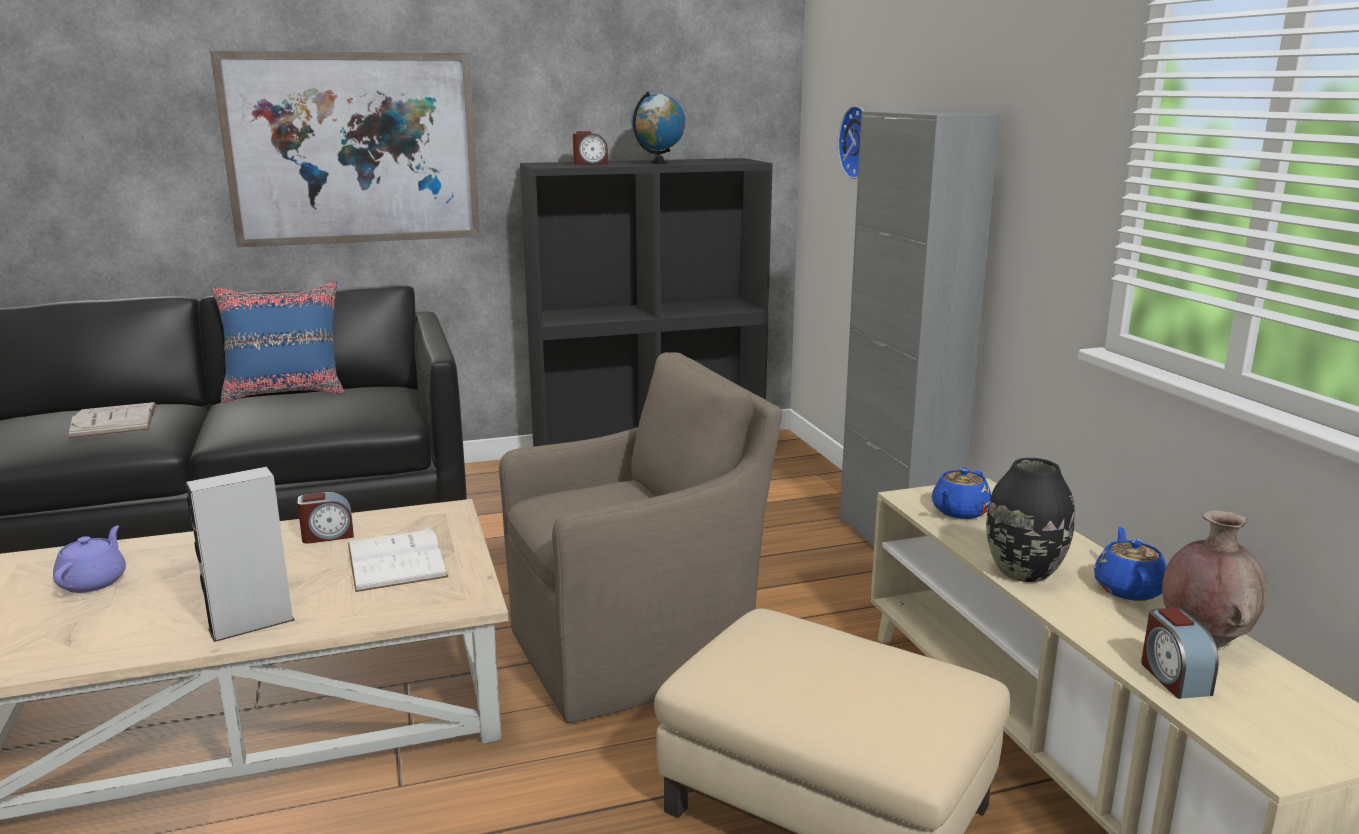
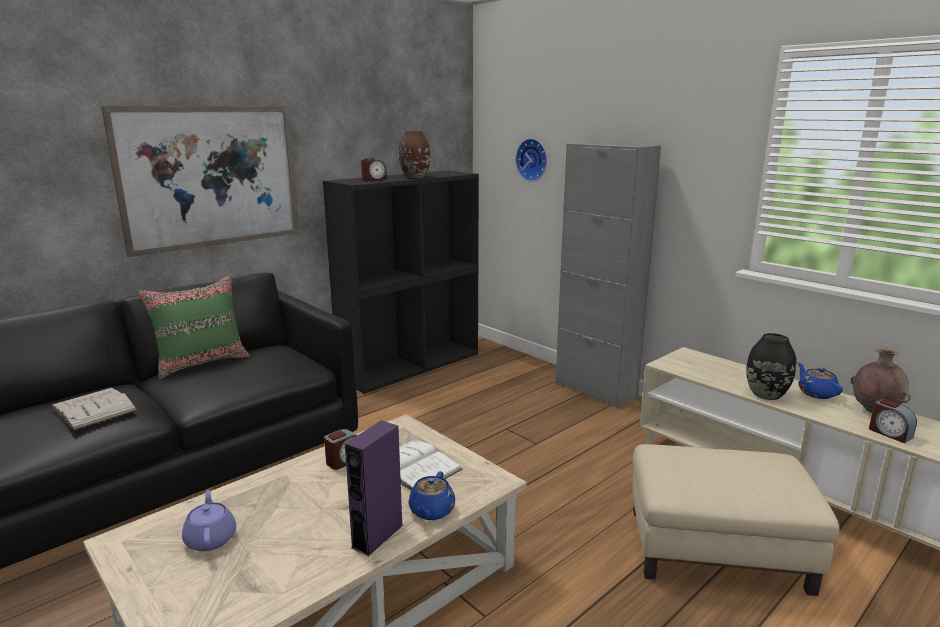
camera: 25 degrees left, 0 degrees up
(251, 624) = (377, 536): grey speaker -> purple speaker
(286, 393) = (202, 363): blue pillow -> green pillow
(636, 652) = (531, 489): brown armchair -> none
(658, 163) = (415, 177): globe -> brown vase
(959, 512) = (696, 368): blue teapot -> blue teapot (431, 511)

